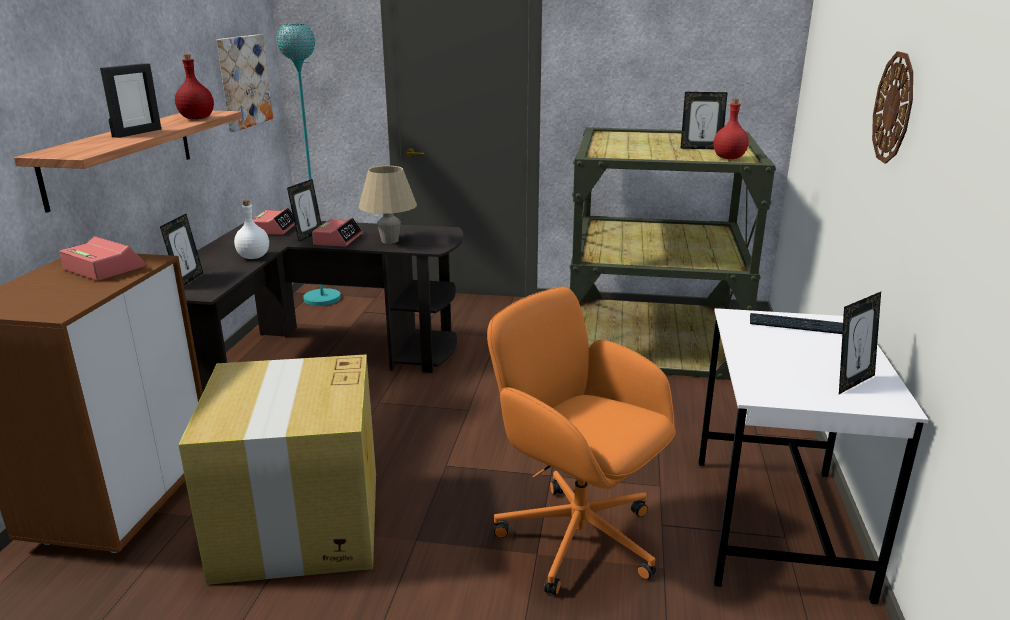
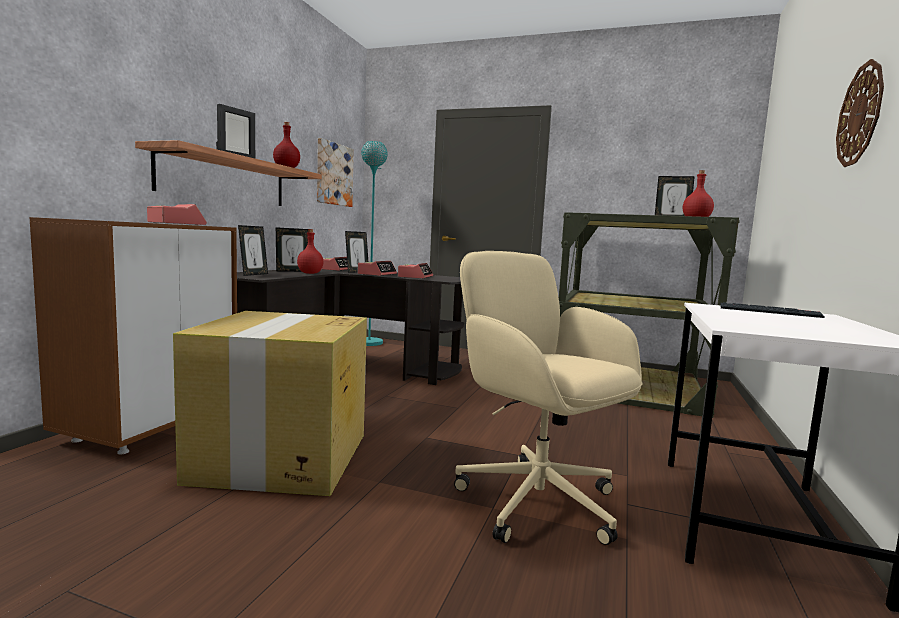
camera: 10 degrees right, 15 degrees down
(253, 257) = (309, 273): white bottle -> red bottle
(390, 241) = (415, 277): beige table lamp -> alarm clock
(579, 538) = (538, 502): orange office chair -> beige office chair
(852, 382) = (843, 332): picture frame -> picture frame (292, 271)

